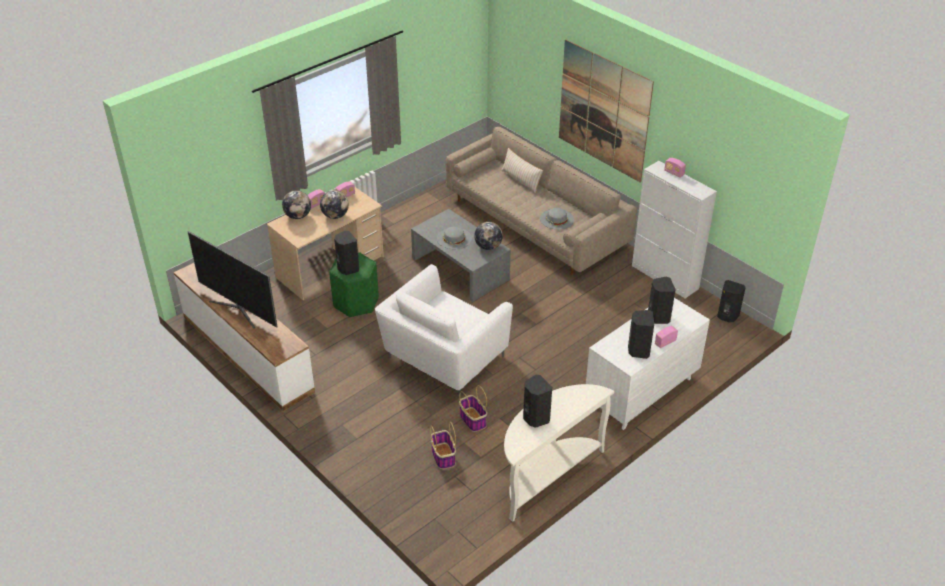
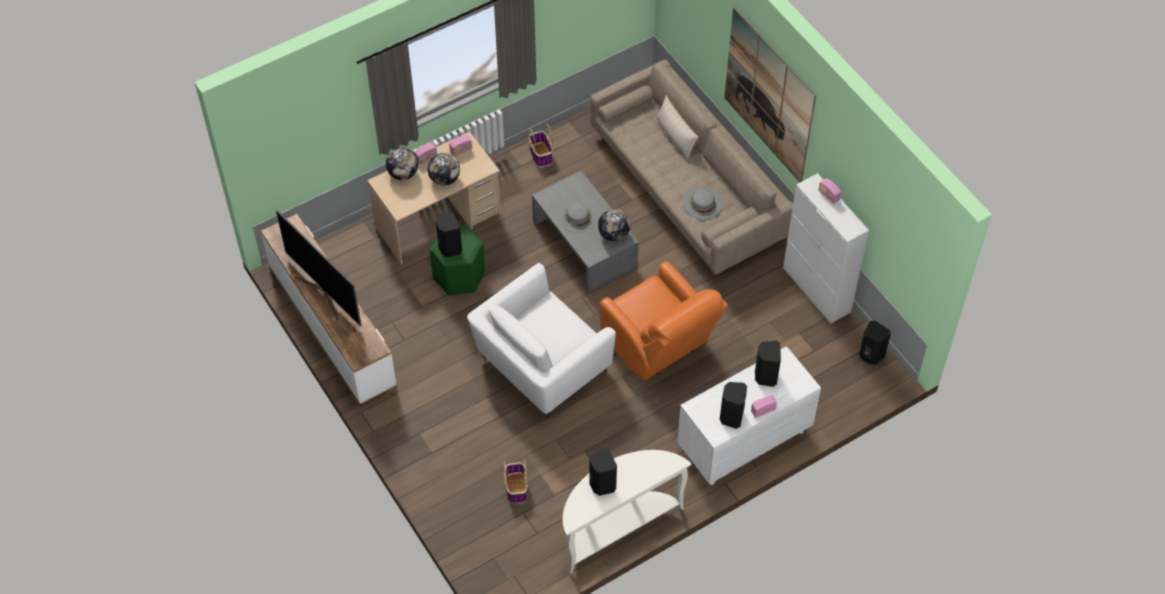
camera: 10 degrees right, 15 degrees up
(472, 419) = (555, 448): basket -> basket (540, 154)
(544, 331) = (659, 346): none -> orange armchair

